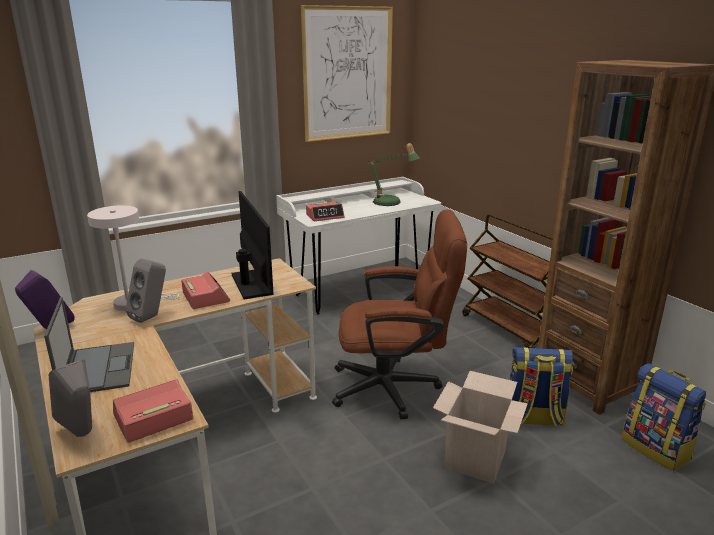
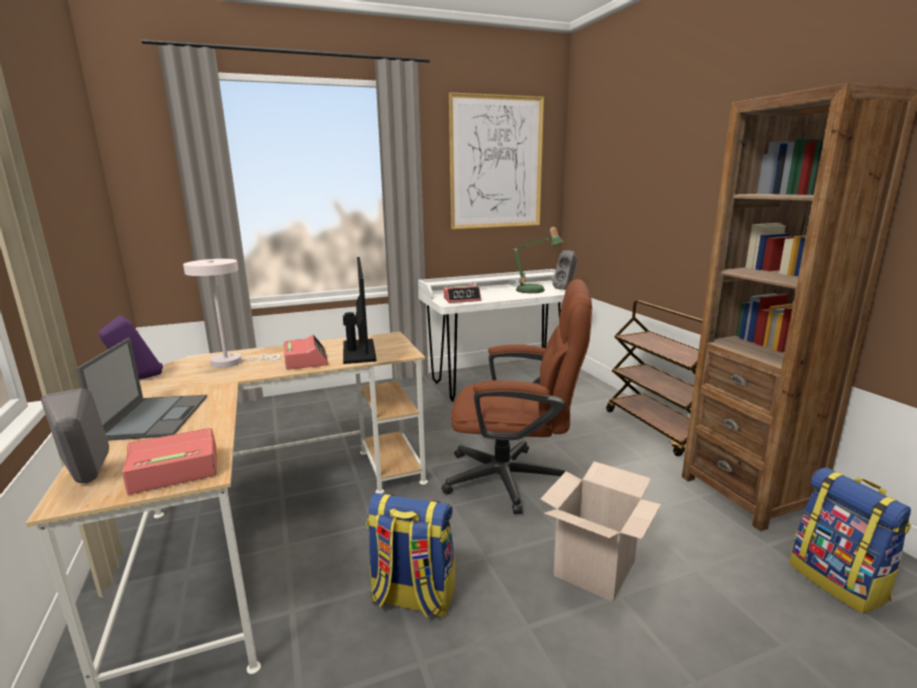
camera: 10 degrees right, 5 degrees down
(152, 317) = (241, 374): grey speaker -> grey speaker (565, 289)
(533, 418) = (675, 527): backpack -> backpack (412, 598)

